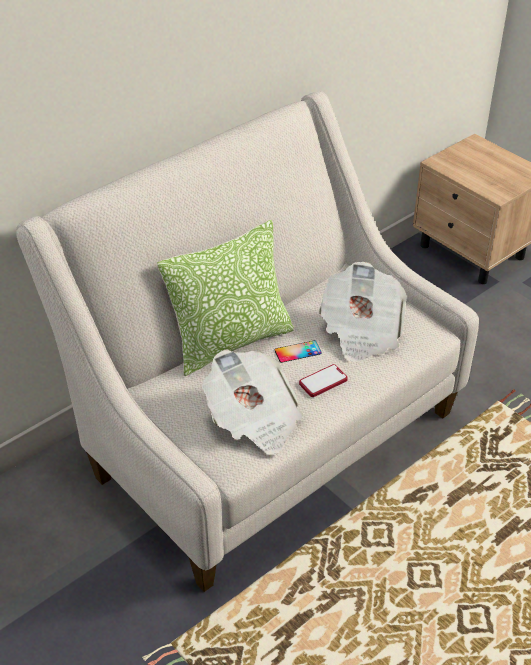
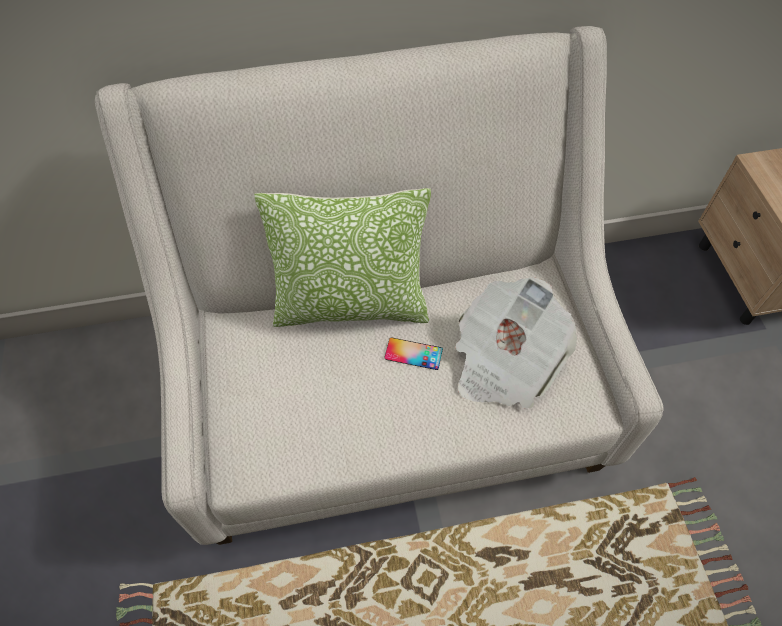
camera: 30 degrees right, 15 degrees up
(253, 420) = (304, 421): newspaper -> none
(323, 382) = (413, 409): phone -> none

